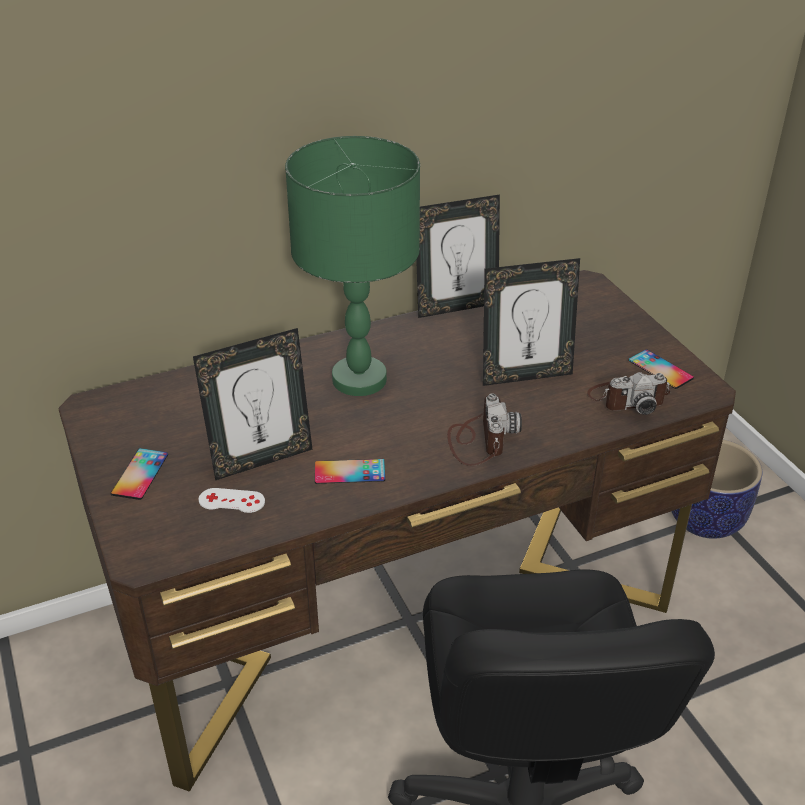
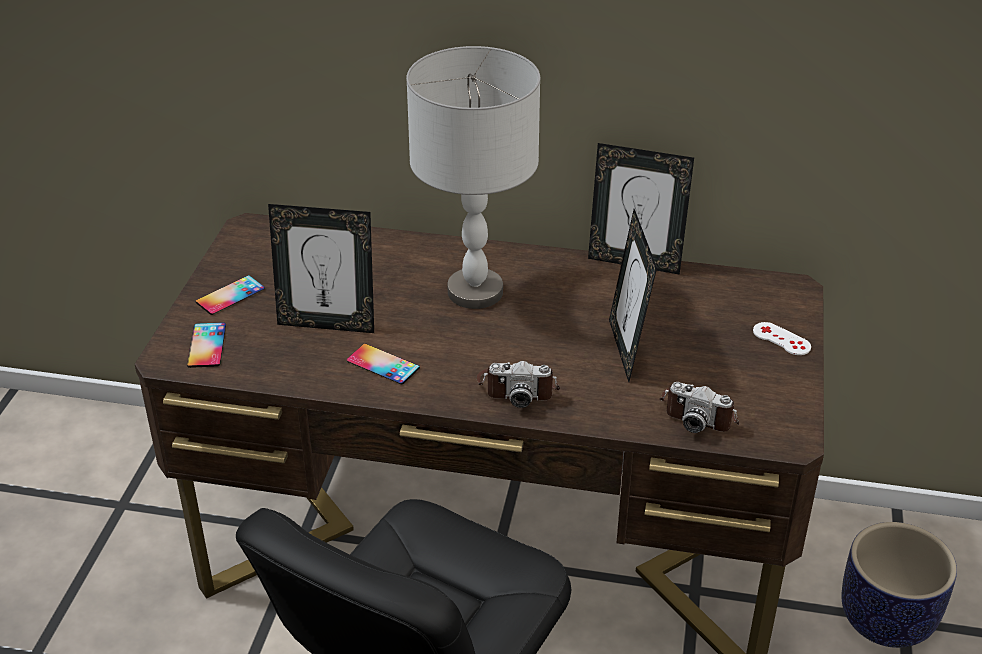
camera: 35 degrees right, 0 degrees up
(231, 501) = (272, 346): white game controller -> white game controller (781, 339)
(360, 379) = (476, 292): green table lamp -> grey table lamp
(479, 440) = (518, 387): camera -> camera turned 60 degrees clockwise
(525, 375) = (627, 350): picture frame -> picture frame turned 60 degrees clockwise
(660, 369) = (767, 400): phone -> phone (207, 345)

